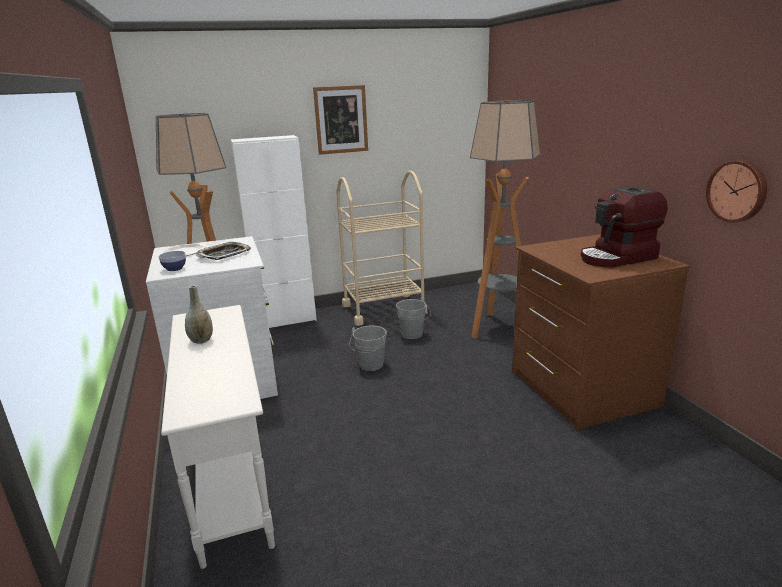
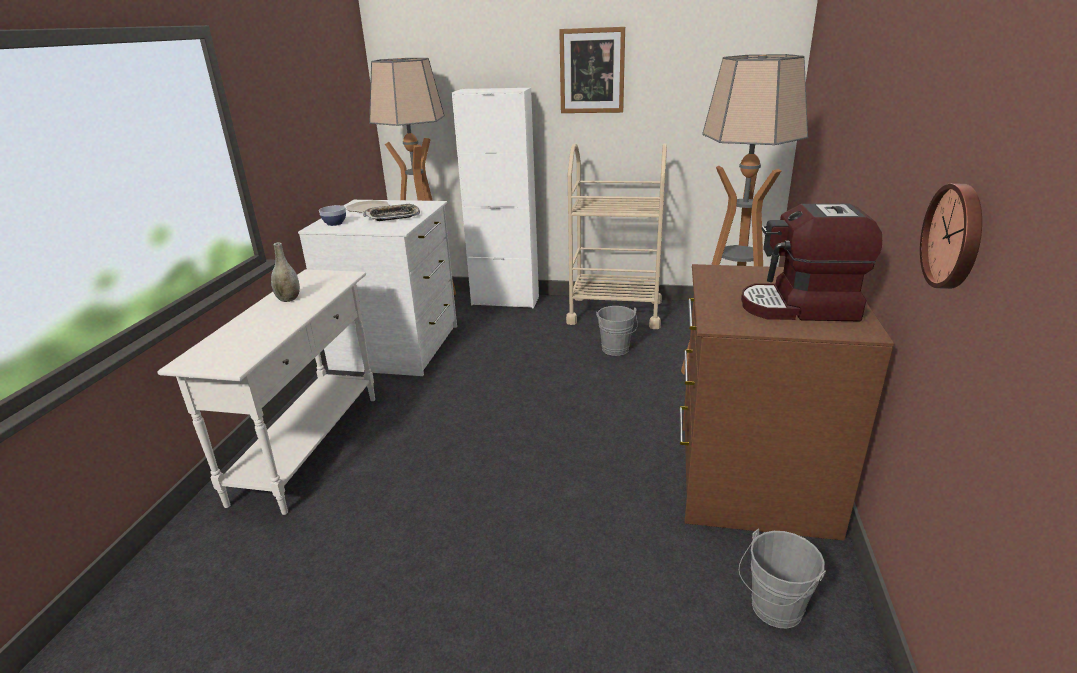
camera: 30 degrees right, 5 degrees up
(370, 366) = (535, 372): grey bucket -> grey bucket (773, 611)

